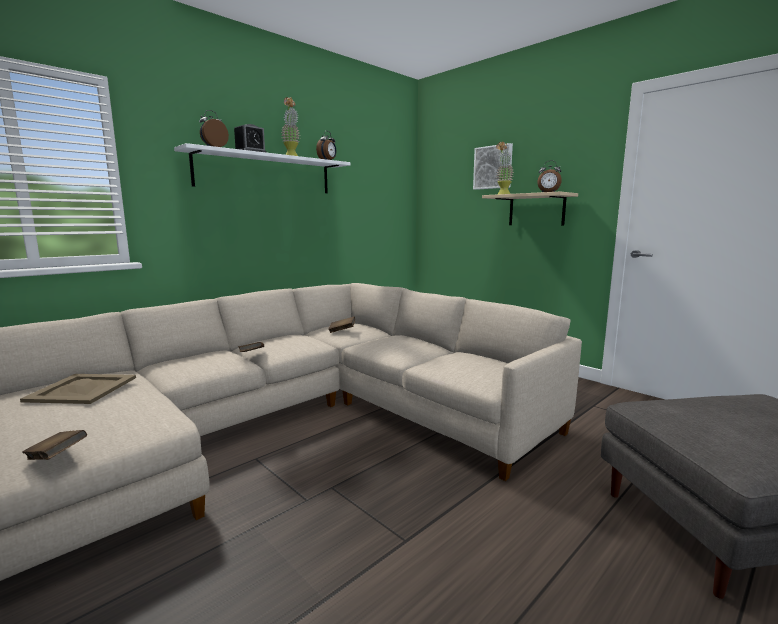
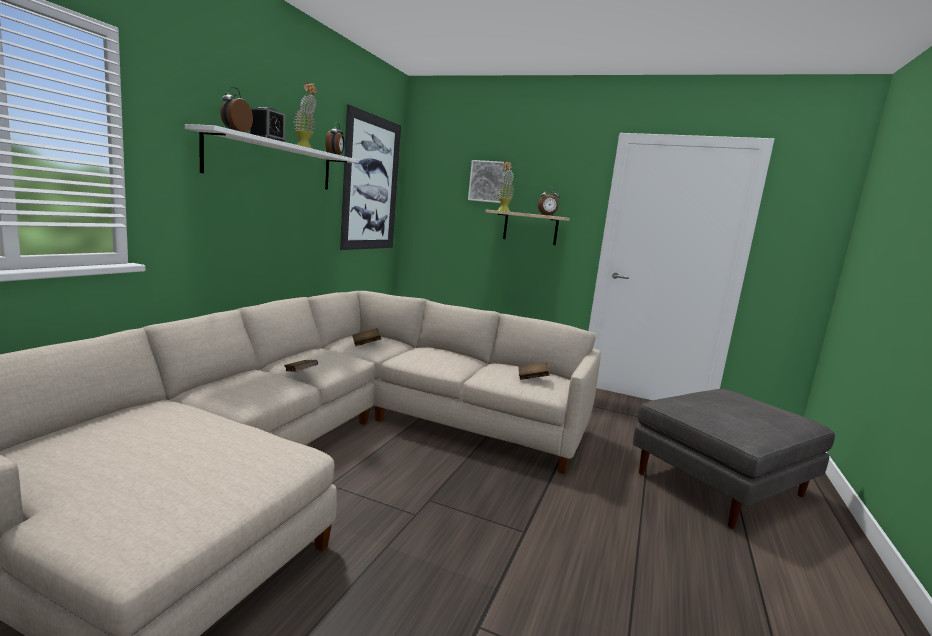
camera: 25 degrees left, 0 degrees up
(57, 458) = (228, 501): brown book -> brown book (532, 378)
(82, 389) = (151, 426): beige tray -> none
(379, 185) = (371, 184): none -> picture

